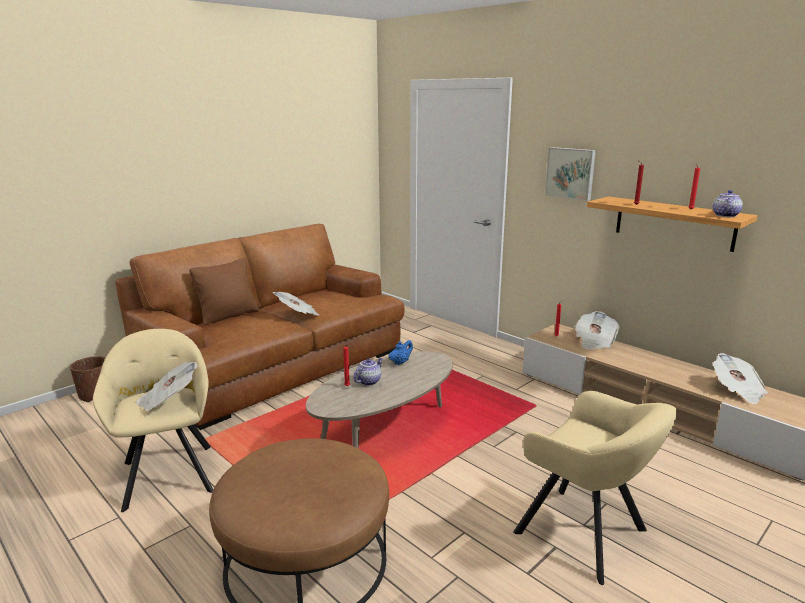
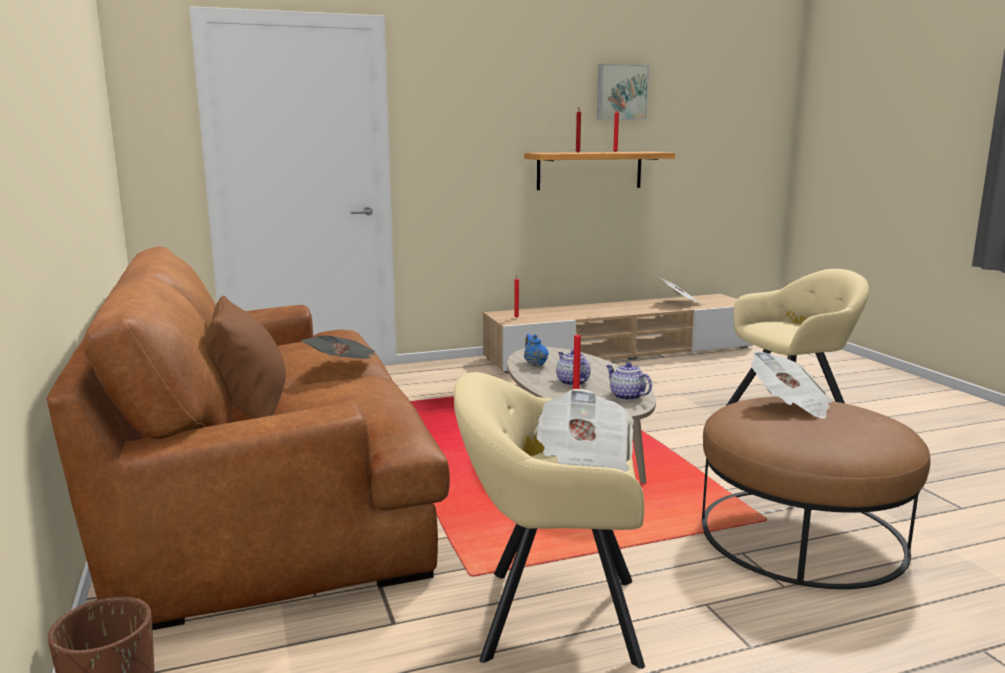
camera: 65 degrees left, 5 degrees down
(571, 173) = (478, 132): picture -> picture (621, 92)
(594, 342) = (547, 311): newspaper -> newspaper (790, 405)
(725, 215) = (648, 152): teapot -> teapot (626, 396)

